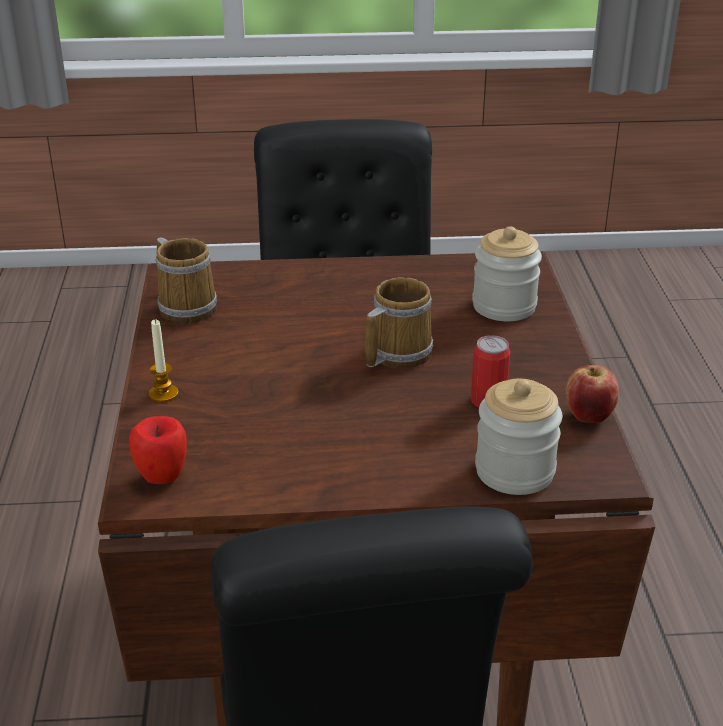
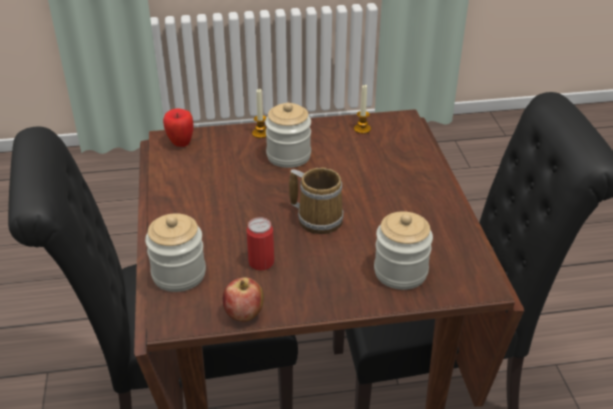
camera: 85 degrees right, 5 degrees up
(187, 306) = (362, 129): mug -> candle
(238, 370) = (288, 156): none -> jar

